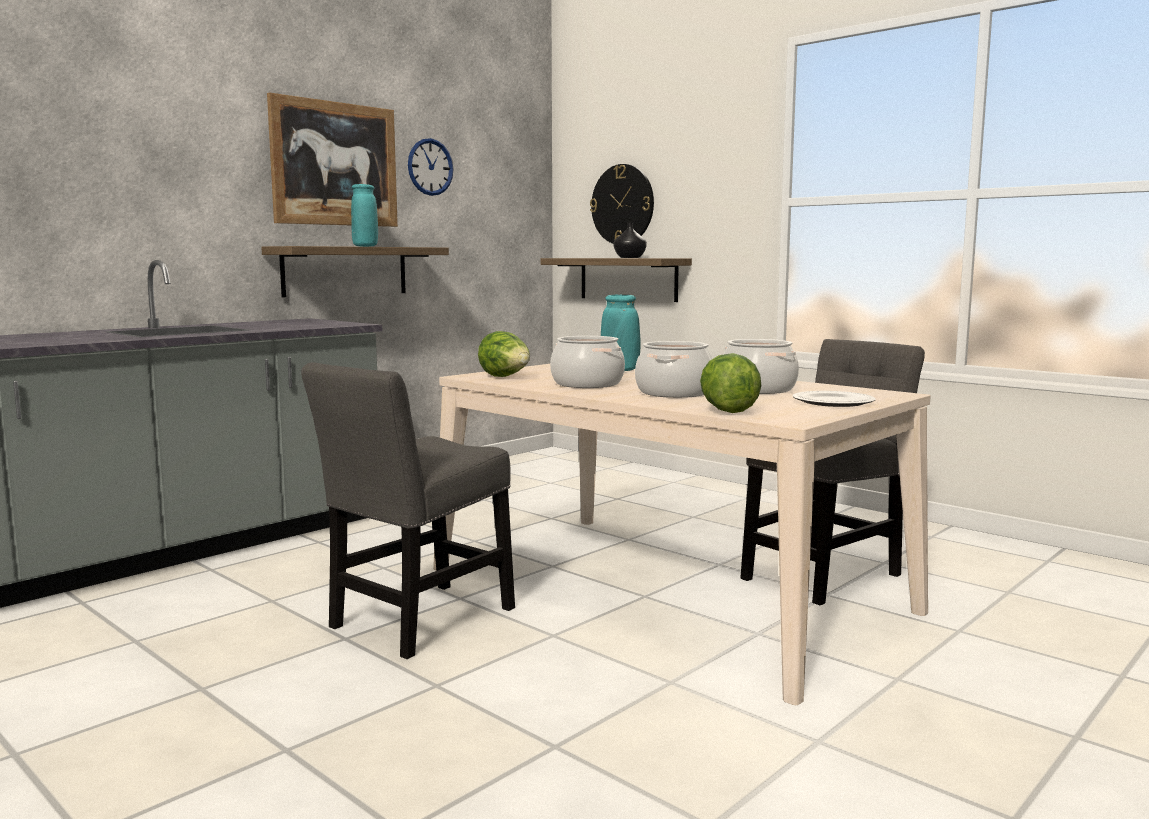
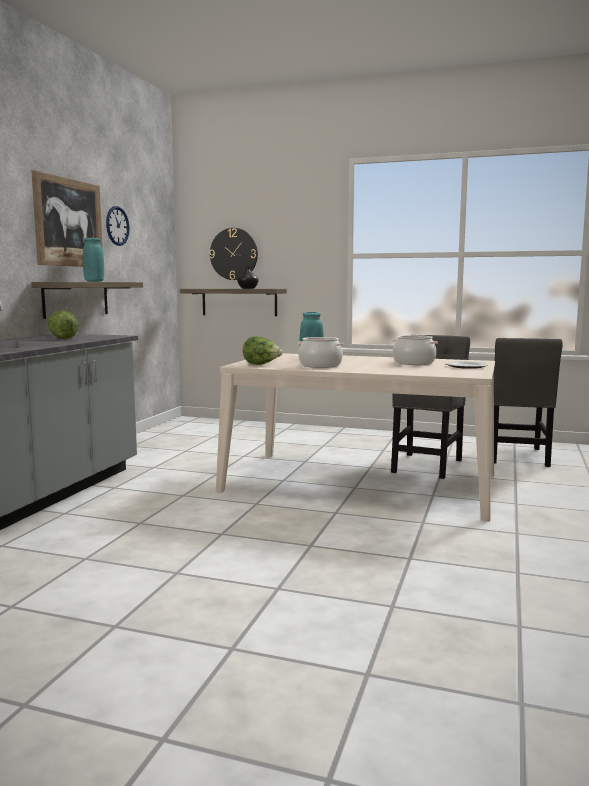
camera: 25 degrees left, 0 degrees up
(417, 621) = (250, 518): grey chair -> grey chair (517, 457)
(674, 393) = (380, 367): cooking pot -> none
(727, 410) = (433, 373): lettuce -> lettuce (63, 338)

